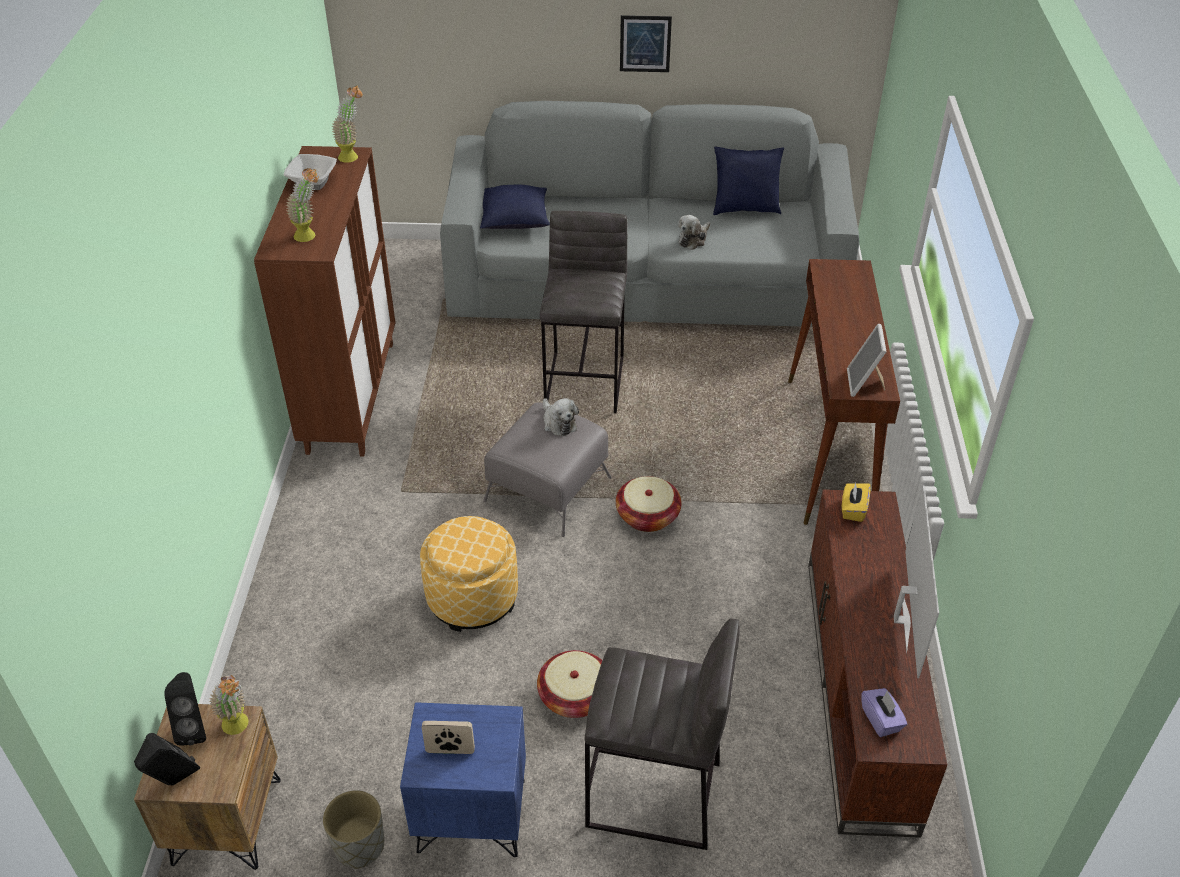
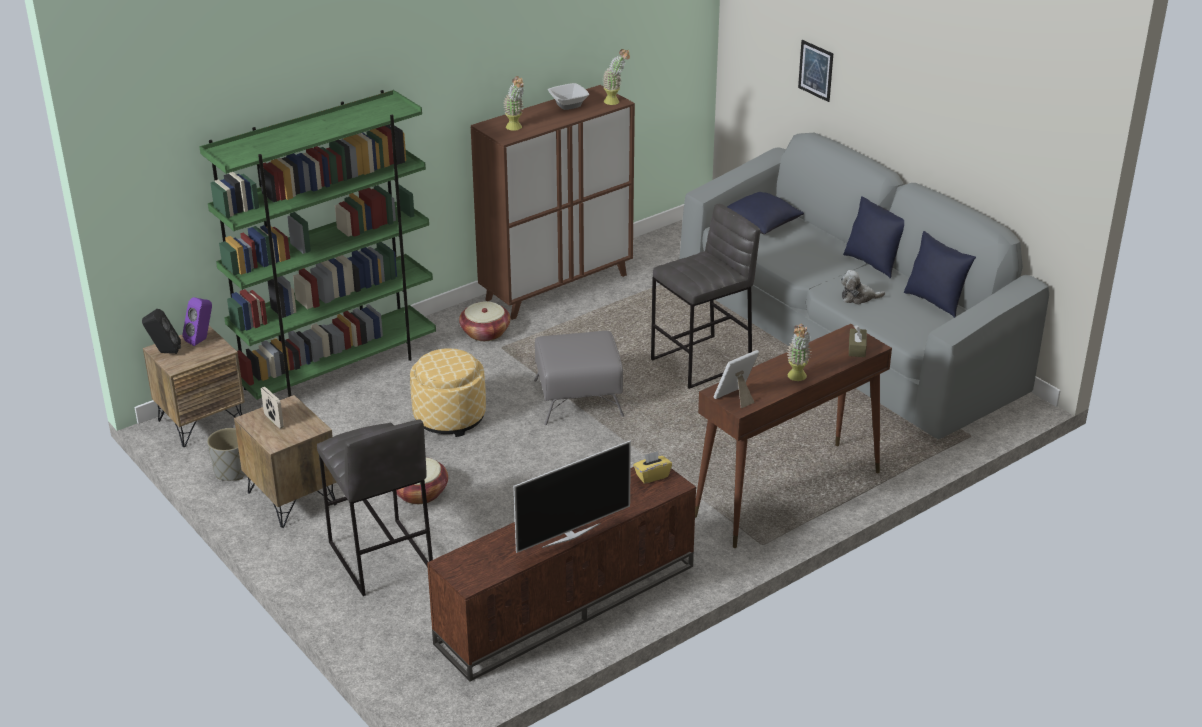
camera: 50 degrees right, 10 degrees down
(194, 728) = (201, 340): black speaker -> purple speaker
(239, 728) = (216, 352): potted plant -> potted plant (797, 379)
(281, 637) = (338, 370): none -> green bookcase
(471, 817) = (291, 499): blue nightstand -> brown nightstand
(558, 422) = (597, 345): plush toy -> none
(645, 43) = (910, 120): picture -> picture (816, 70)
(647, 516) = (608, 448): basket -> basket (485, 332)
(652, 203) = (873, 263): none -> blue pillow
(853, 277) = (857, 348): none -> brown tissue box
(881, 720) = (471, 558): purple tissue box -> none

